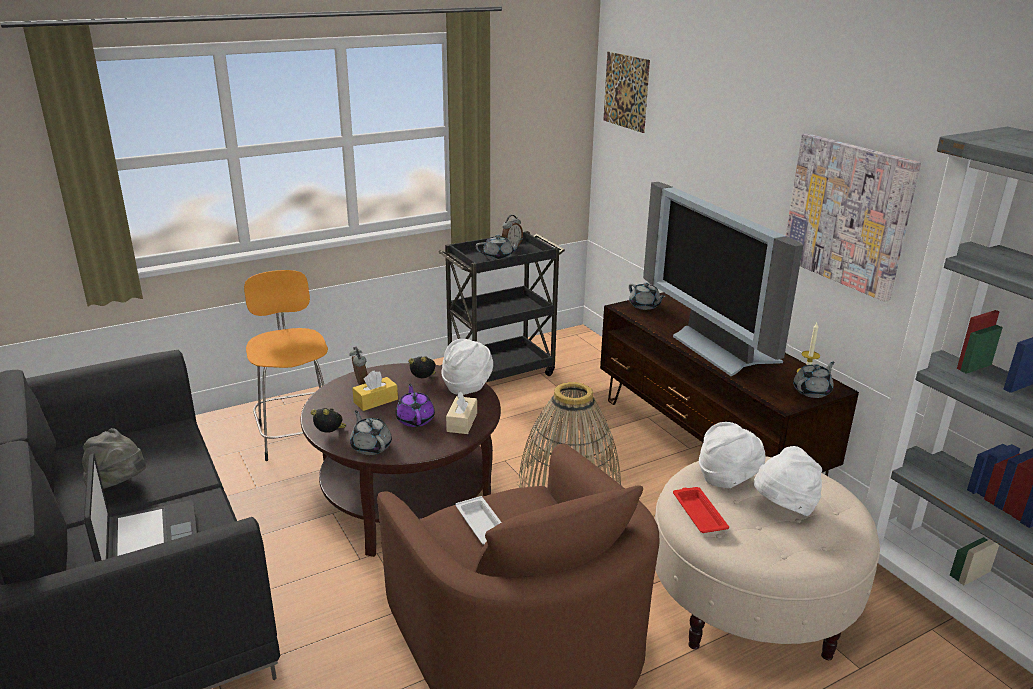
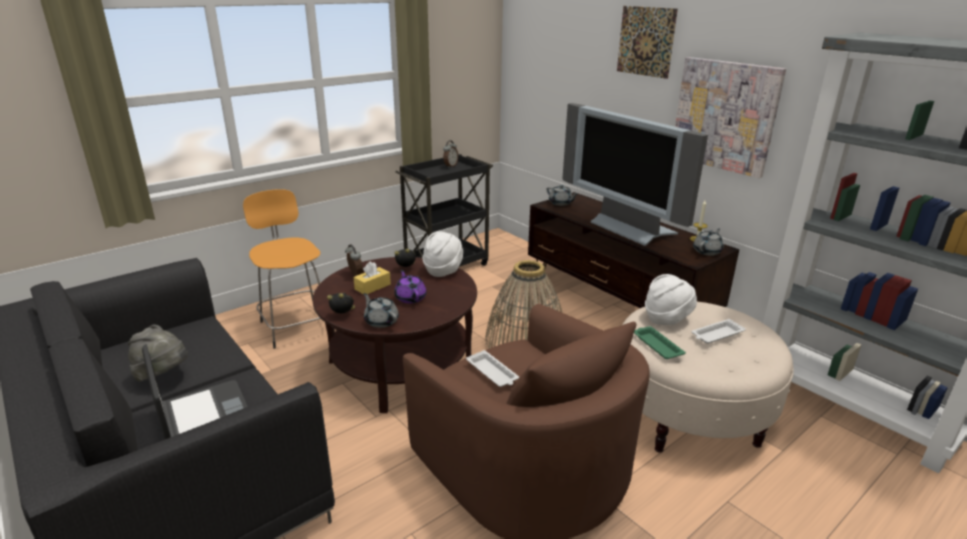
camera: 10 degrees left, 0 degrees up
(462, 422) = (449, 296): beige tissue box -> none
(498, 257) = (443, 173): grey teapot -> none
(626, 91) = (529, 41): picture -> picture (645, 41)
(698, 513) = (656, 345): red tray -> green tray
(783, 507) = (716, 335): white hat -> white tray

